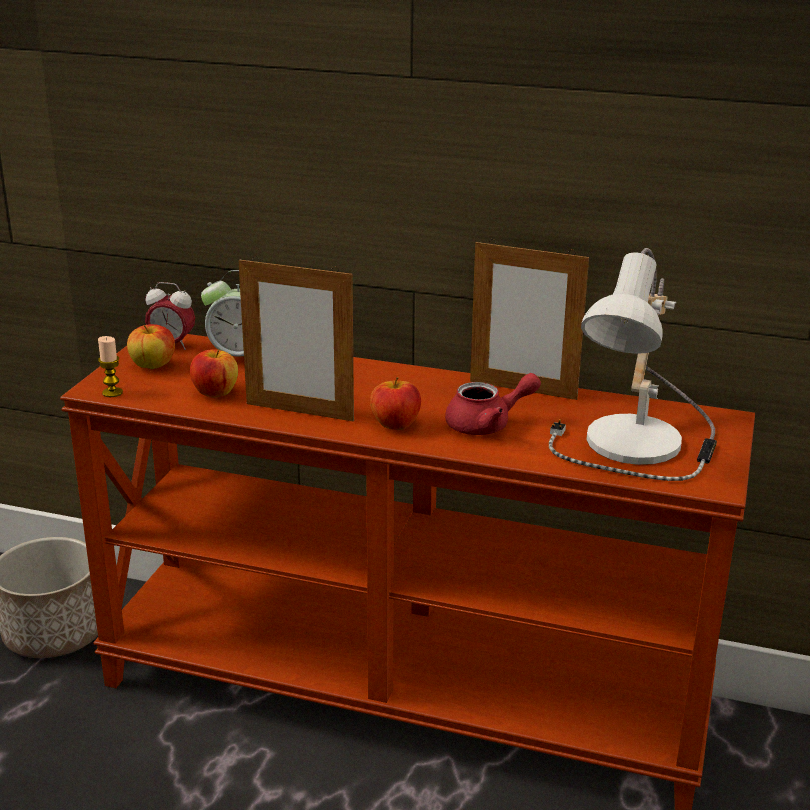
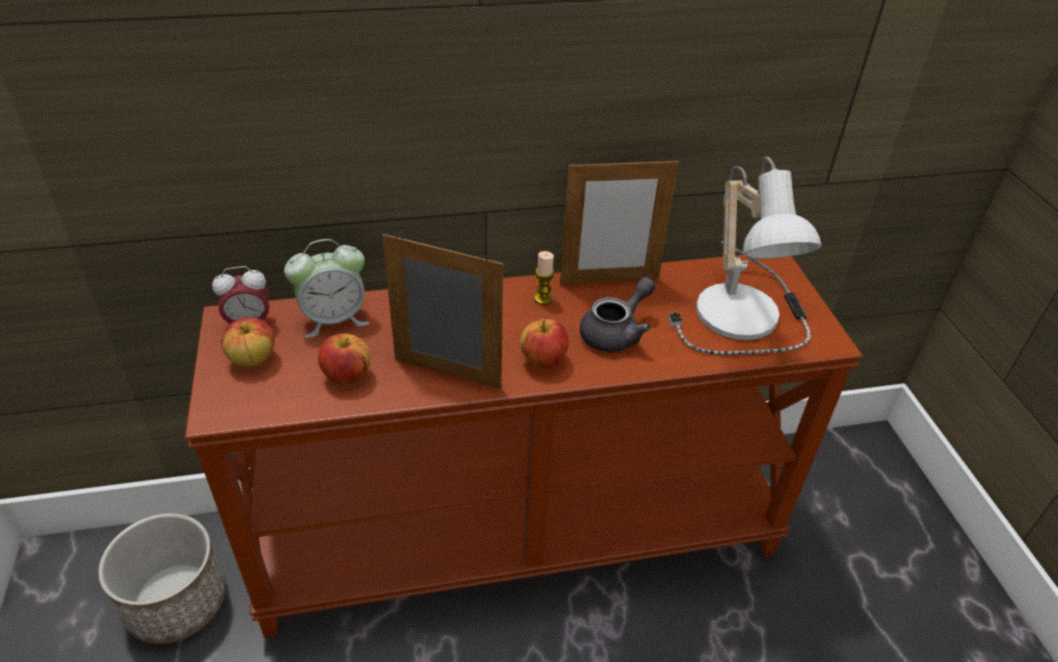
camera: 30 degrees left, 15 degrees up
(112, 393) = (240, 412): candle -> candle (543, 298)
(299, 412) = (447, 373): picture frame -> picture frame turned 150 degrees counterclockwise
(487, 425) = (616, 332): red teapot -> grey teapot

